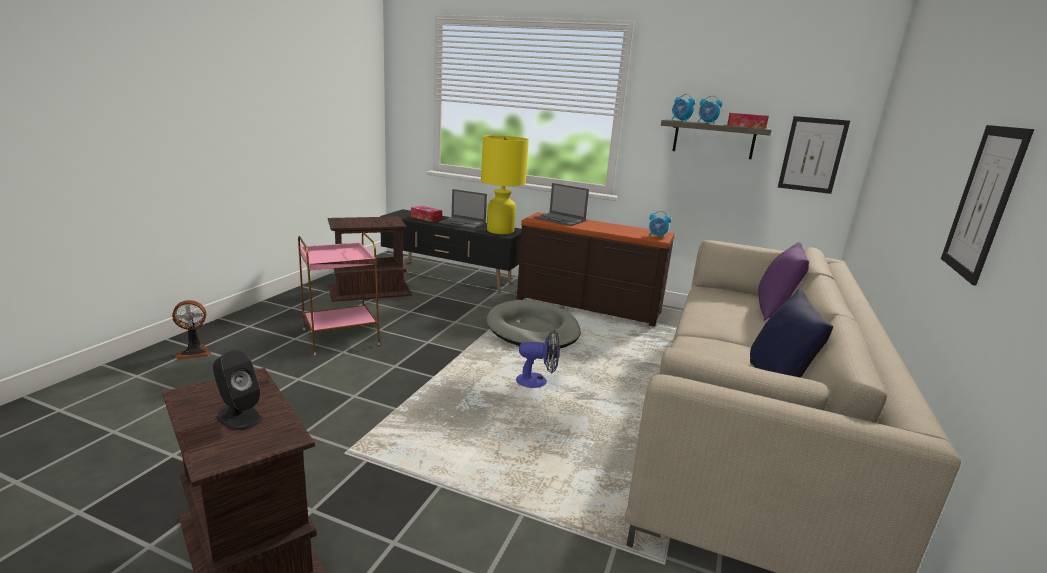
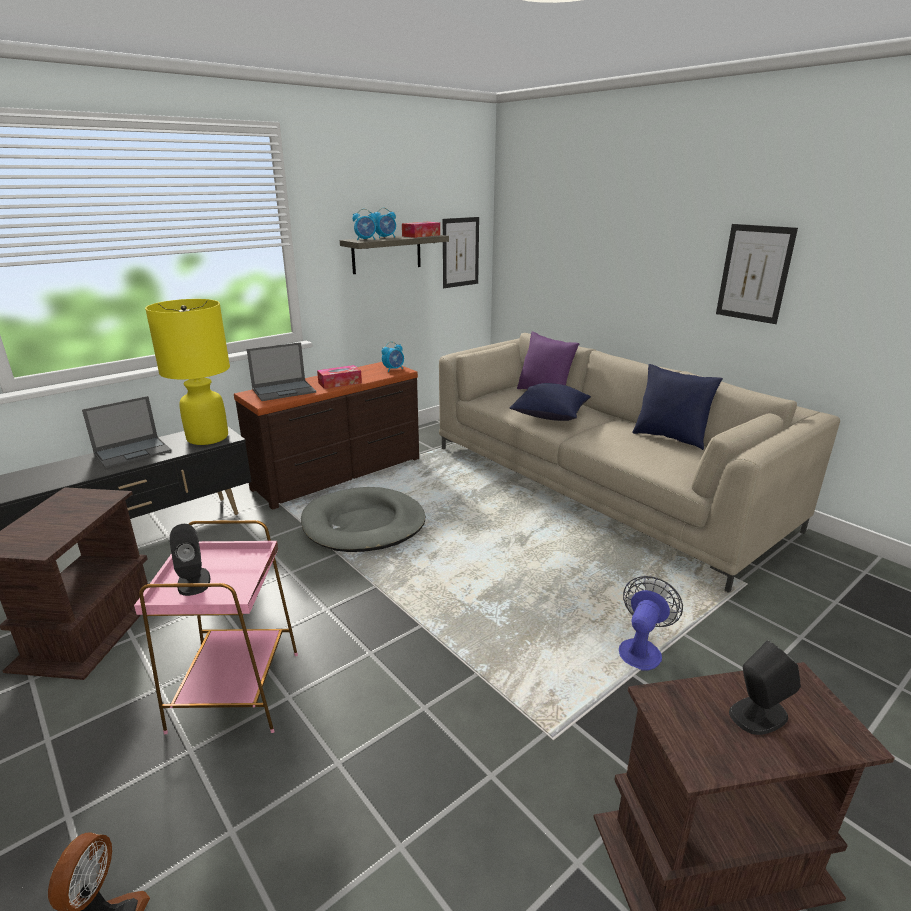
camera: 60 degrees left, 5 degrees up
(330, 254) = (194, 581): none -> black speaker
(426, 218) = (65, 472): tissue box -> tissue box (340, 383)
(537, 381) = (477, 557): fan -> fan (641, 649)
(719, 318) = (549, 415): none -> blue pillow

